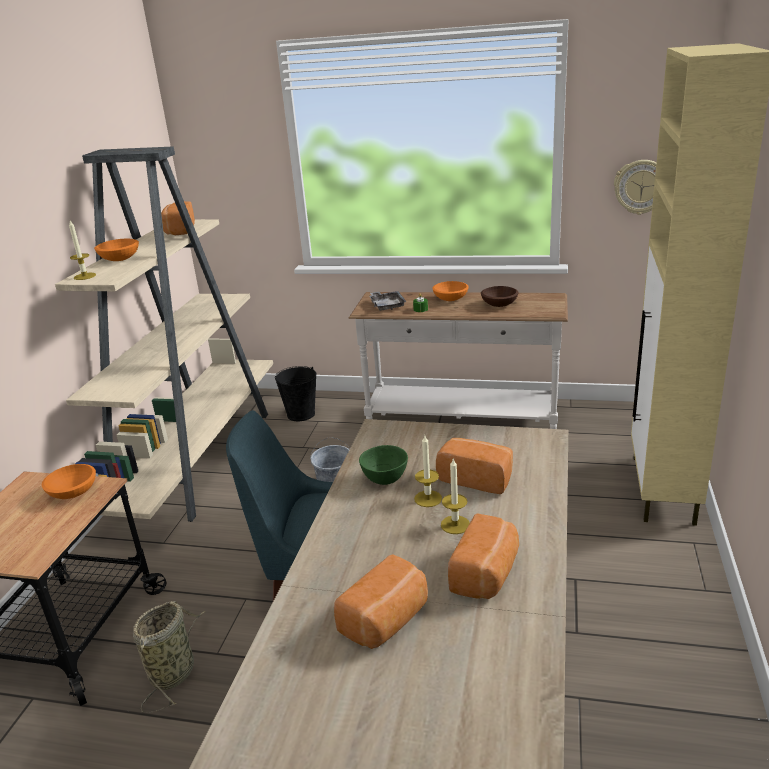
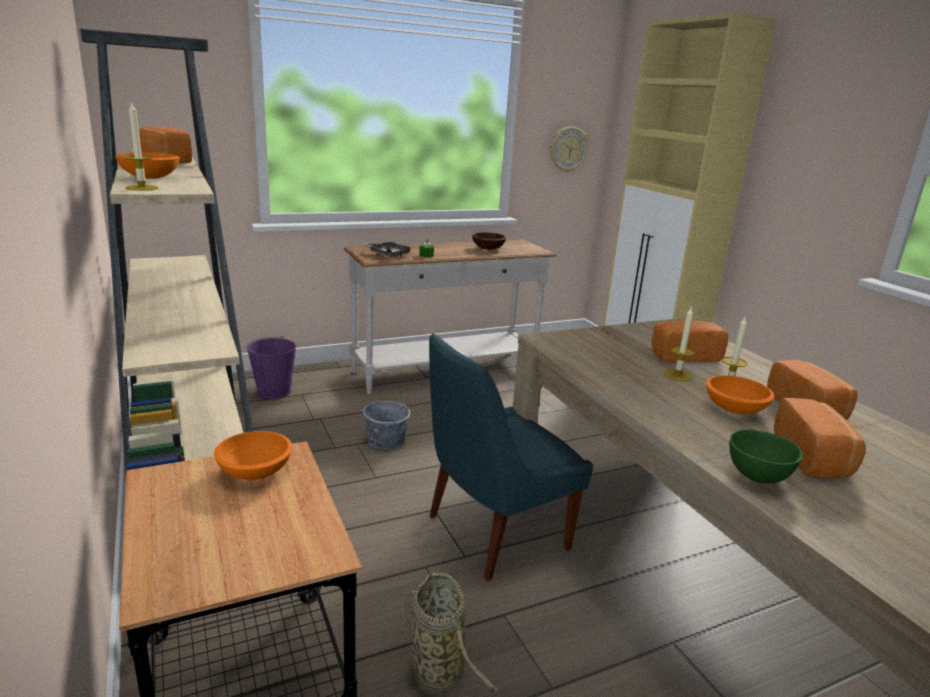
camera: 40 degrees left, 5 degrees down
(301, 414) = (274, 392): black bucket -> purple bucket
(384, 480) = (621, 370): green bowl -> green bowl (757, 477)
(451, 299) = (439, 247): orange bowl -> orange bowl (736, 409)

